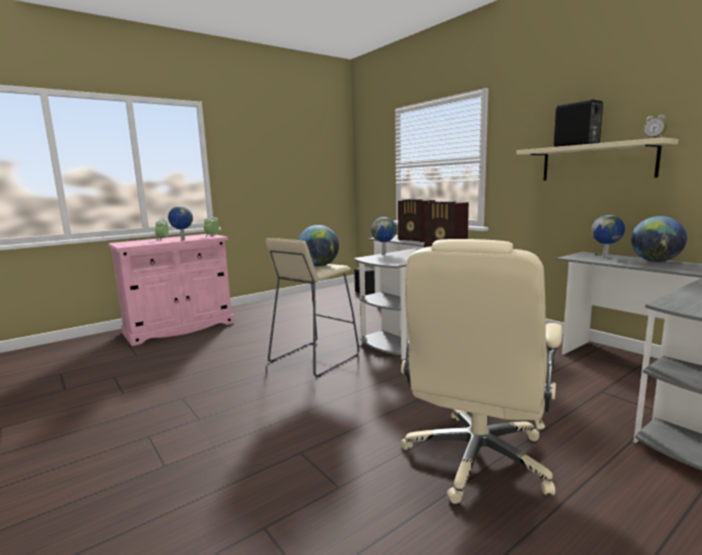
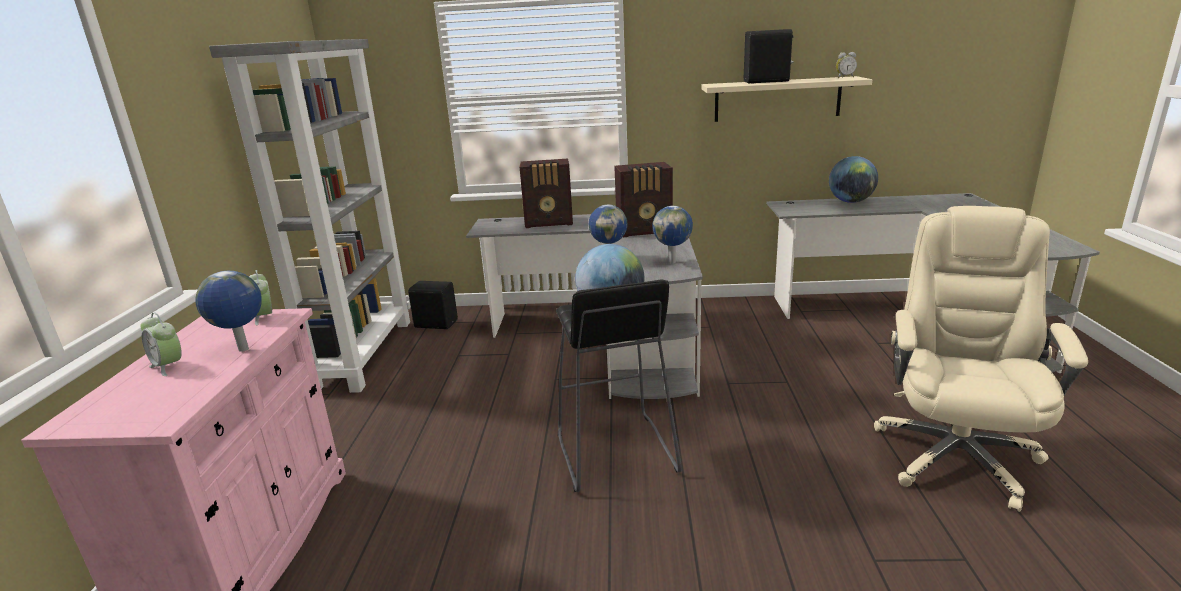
camera: 50 degrees left, 10 degrees up
(314, 358) = (614, 452): beige stool -> black stool
(319, 294) = (363, 353): none -> grey bookcase
(476, 459) = (955, 455): beige office chair -> beige office chair turned 135 degrees counterclockwise
(606, 257) = (808, 205): globe -> globe (673, 262)

